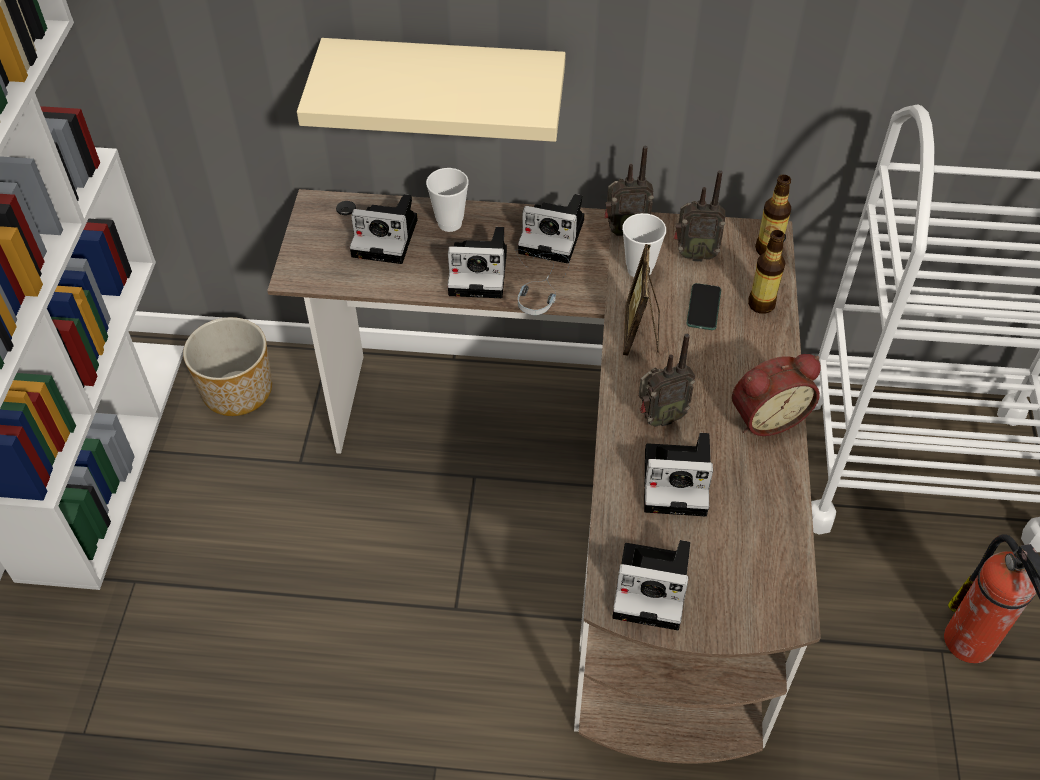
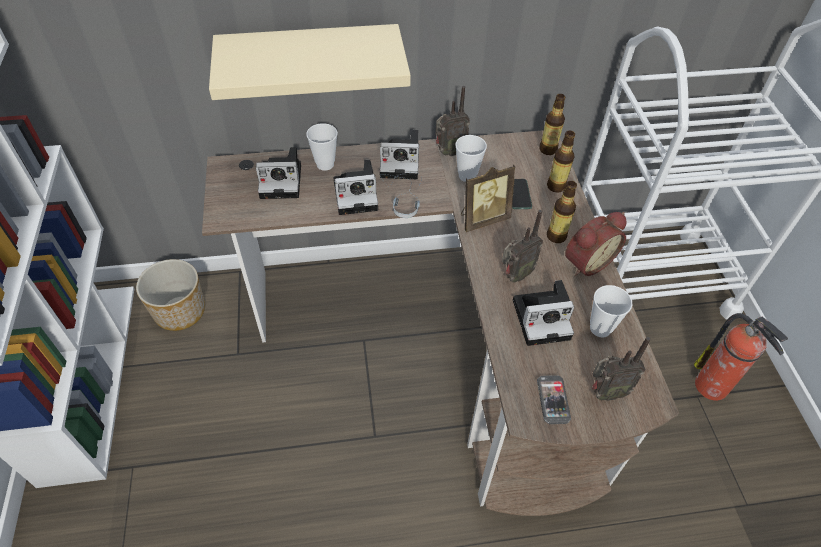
camera: 15 degrees left, 0 degrees up
(641, 333) = (482, 219): picture frame -> picture frame turned 105 degrees counterclockwise
(654, 587) = (553, 400): camera -> phone
(694, 254) = (500, 160): radio -> radio (605, 392)
(736, 374) = (556, 236): none -> bottle
(753, 509) = (600, 328): none -> cup

